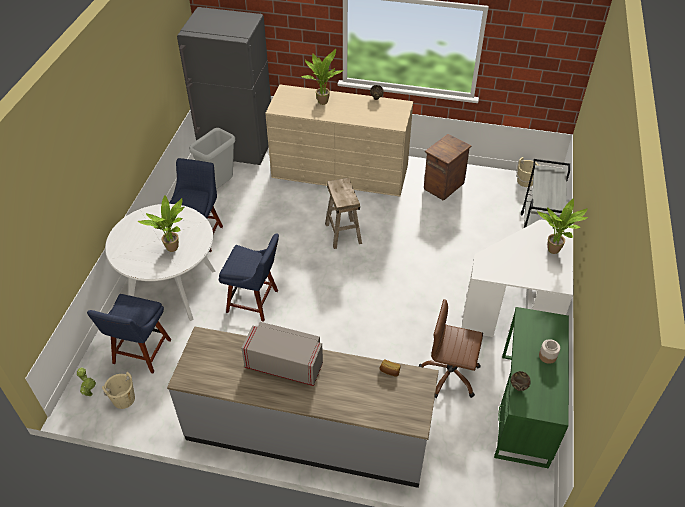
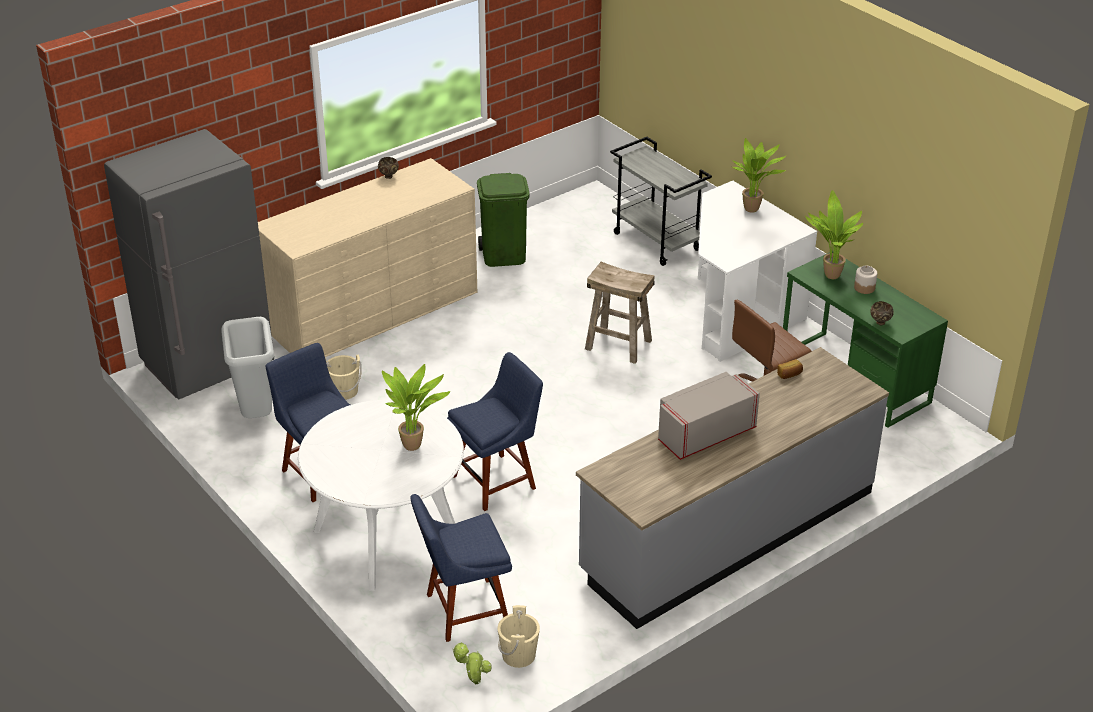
camera: 50 degrees left, 10 degrees down
(140, 354) = (463, 611): blue chair -> blue chair turned 105 degrees clockwise
(322, 101) = (335, 212): potted plant -> potted plant (829, 275)
(342, 233) = (477, 362): beige stool -> beige stool (618, 345)
(443, 186) = (504, 256): crate -> green trash can
(525, 181) = (573, 203): beige bucket -> beige bucket (344, 391)

